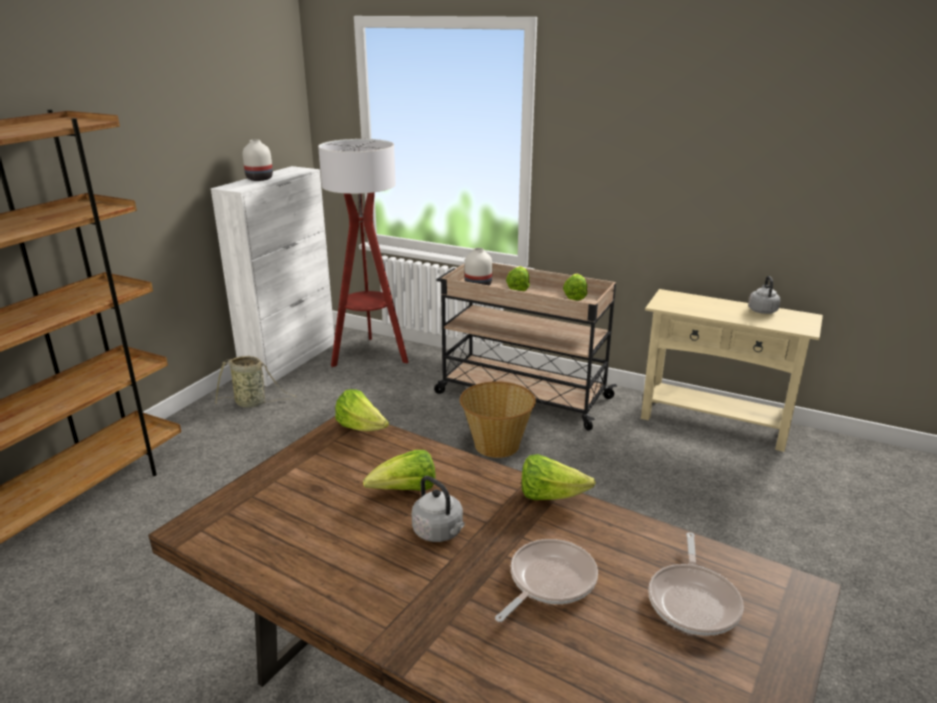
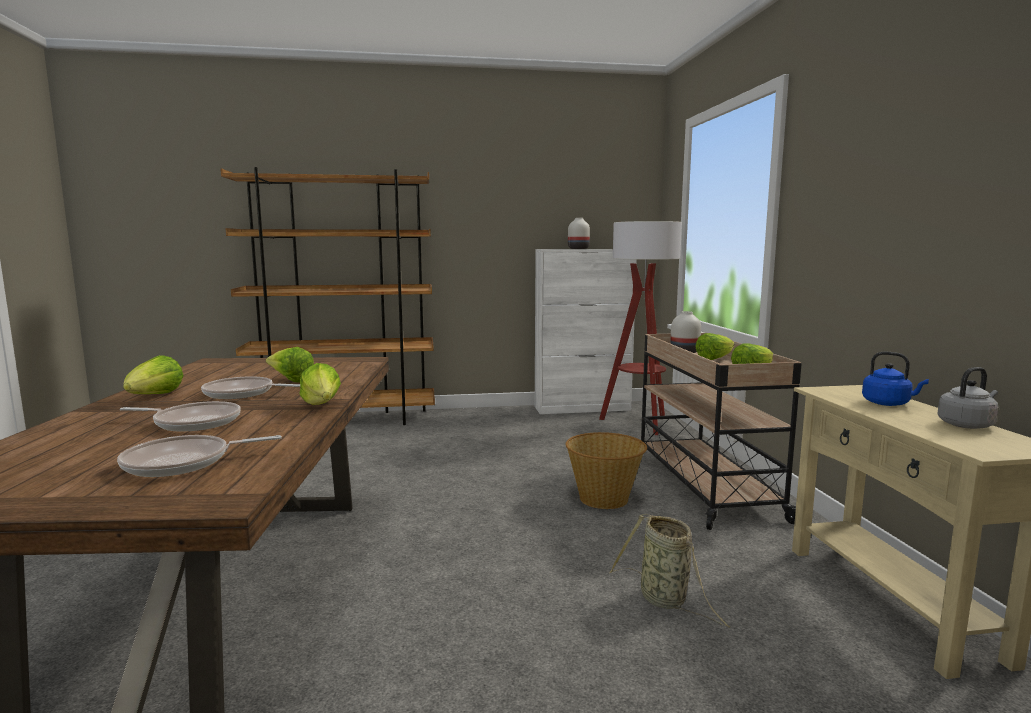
camera: 55 degrees right, 15 degrees down
(253, 403) = (514, 417): basket -> basket (666, 600)
(361, 428) = (365, 362): lettuce -> lettuce (154, 396)
(440, 532) = (242, 393): grey kettle -> frying pan
(707, 305) = (888, 403): none -> blue kettle

